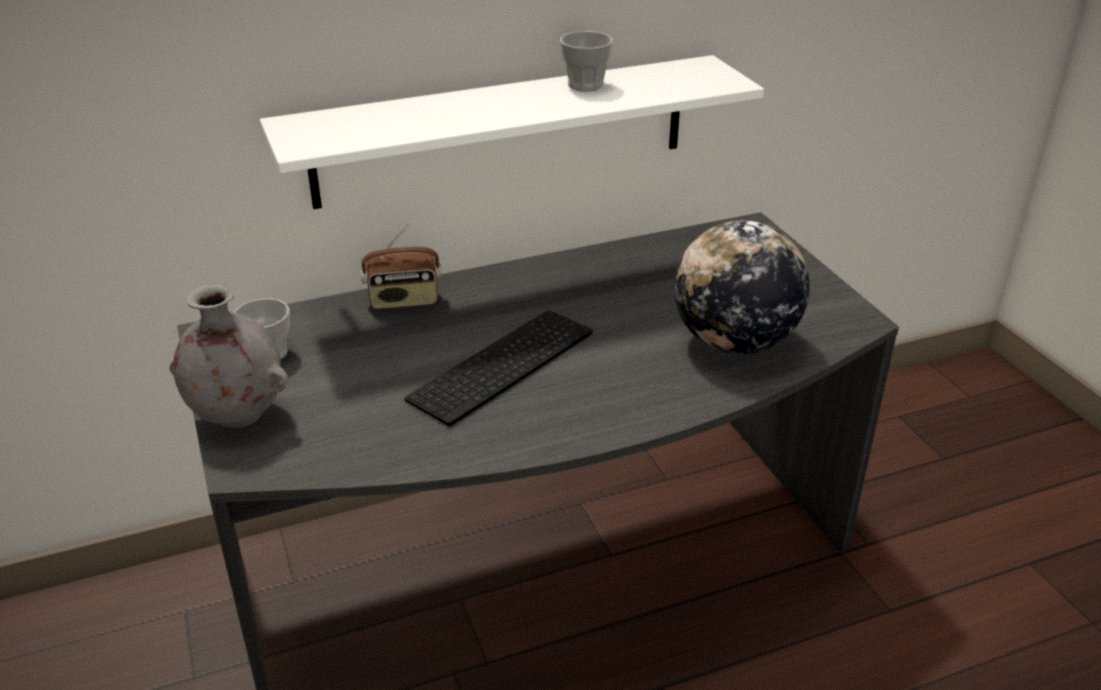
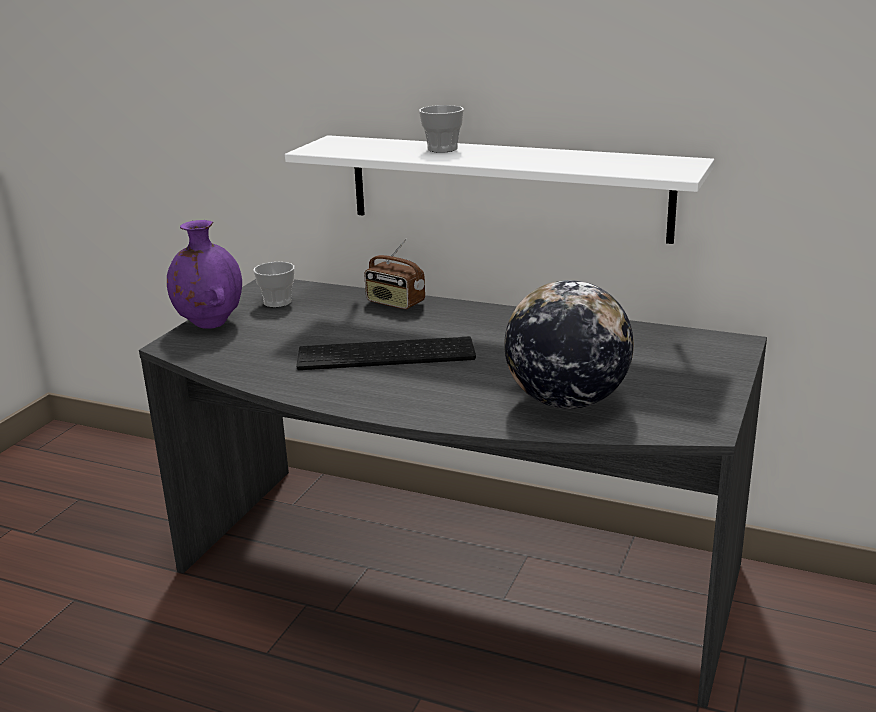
camera: 45 degrees right, 10 degrees down
(237, 417) = (209, 324): grey vase -> purple vase
(585, 85) = (561, 155): cup -> cup (442, 149)

